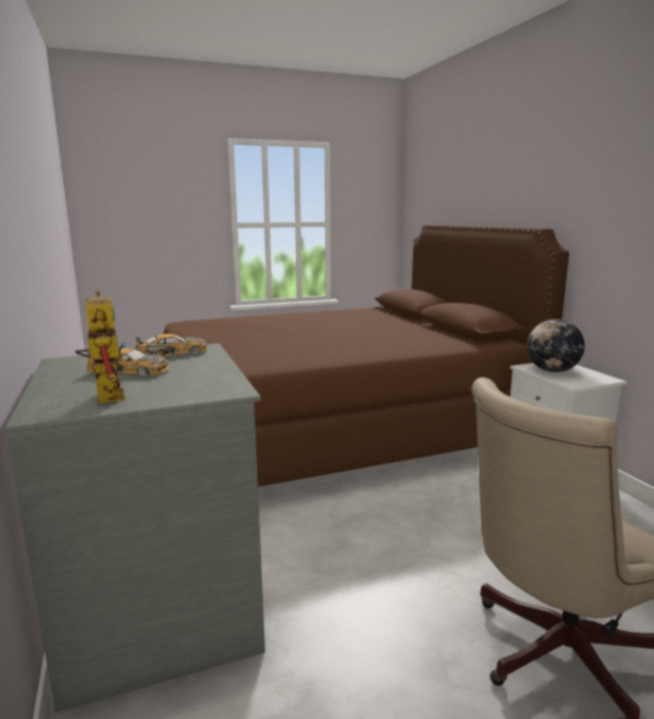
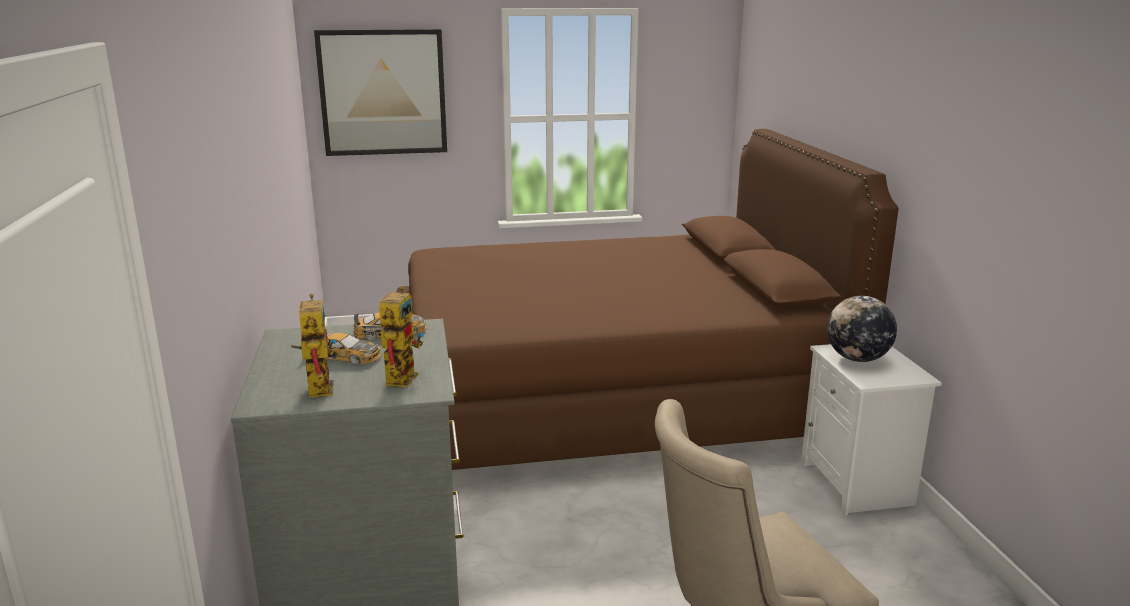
camera: 10 degrees right, 5 degrees up
(134, 202) = (383, 92): none -> picture
(196, 381) = (401, 376): none -> toy robot

